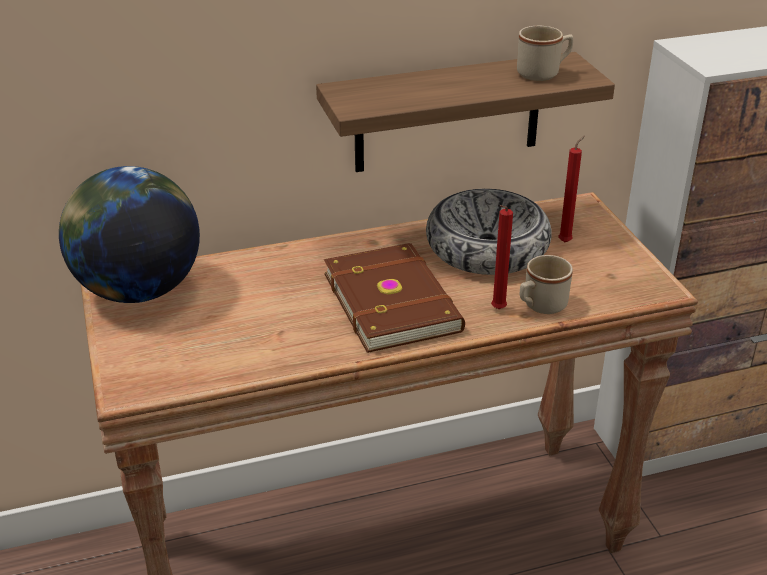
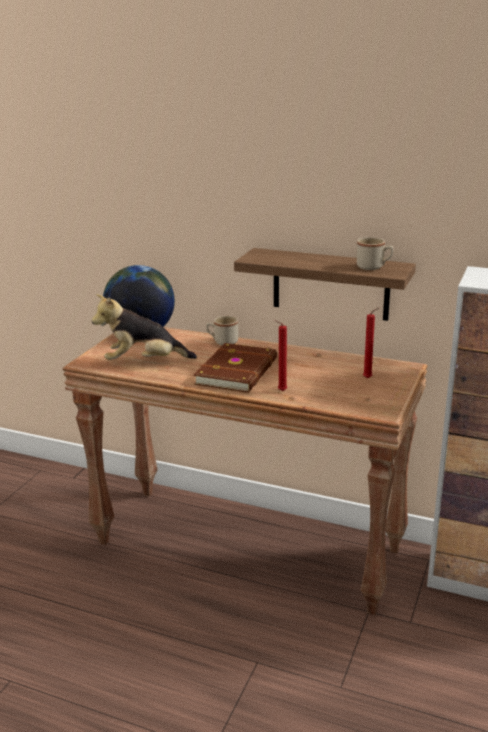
camera: 40 degrees right, 10 degrees down
(228, 345) = (144, 362): none -> plush toy
(487, 248) = (320, 367): bowl -> none
(540, 306) = (305, 397): beige mug -> beige mug (222, 342)

